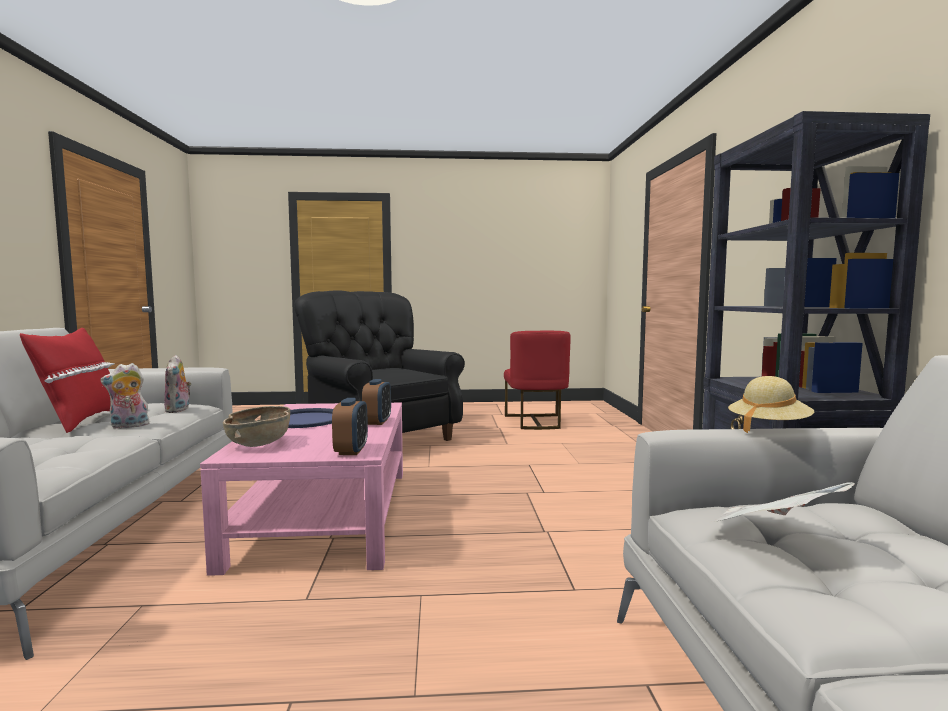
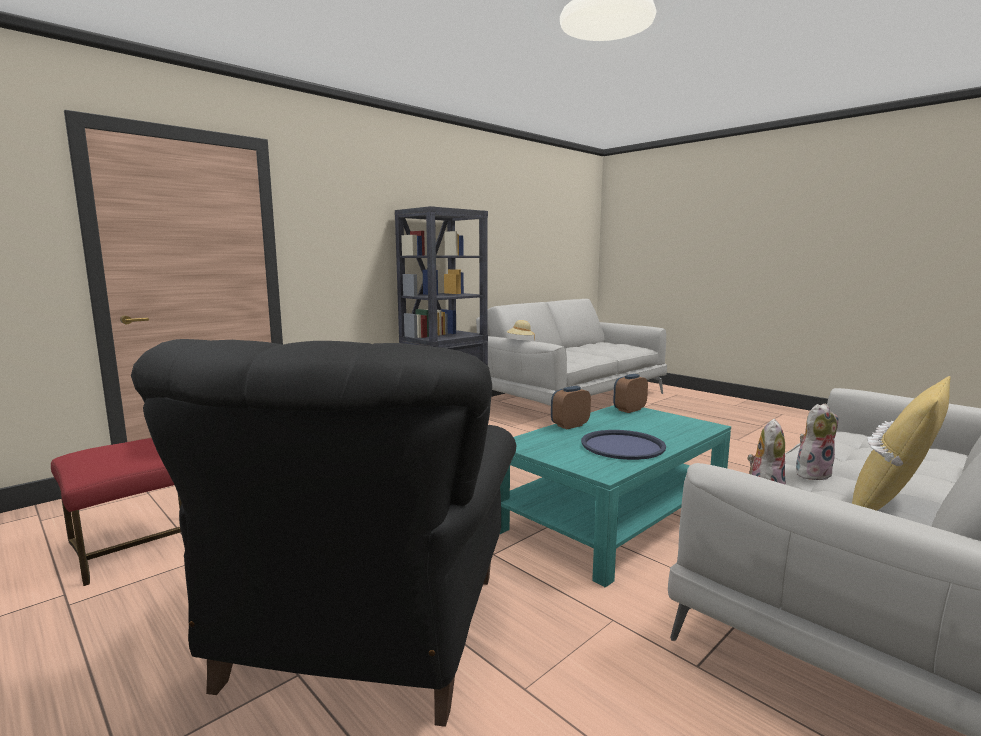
camera: 130 degrees left, 5 degrees up
(81, 421) = (892, 507): red pillow -> yellow pillow
(128, 426) = (812, 473): plush toy -> plush toy turned 45 degrees counterclockwise
(259, 444) = (683, 430): brown bowl -> none
(326, 513) = (612, 517): pink coffee table -> turquoise coffee table
(773, 536) = (569, 358): newspaper -> none

